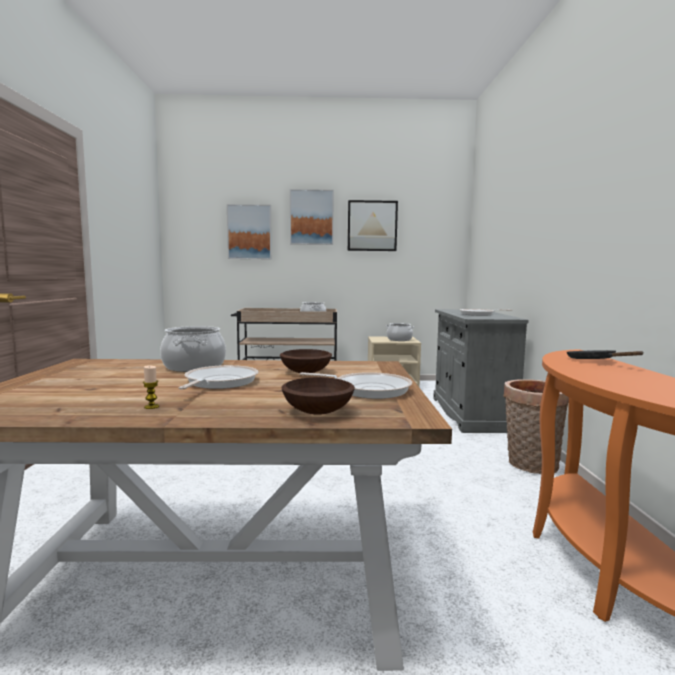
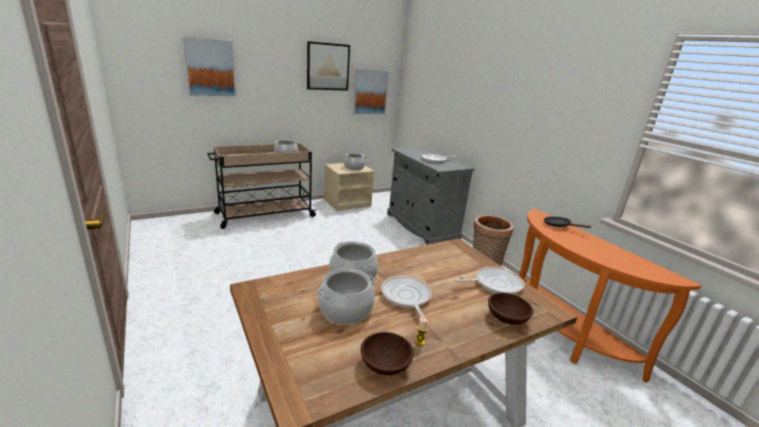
camera: 30 degrees left, 15 degrees up
(131, 380) = (345, 310): none -> cooking pot
(305, 372) = (432, 267): brown bowl -> brown bowl (384, 364)
(311, 217) = (273, 56): picture -> picture (370, 92)

